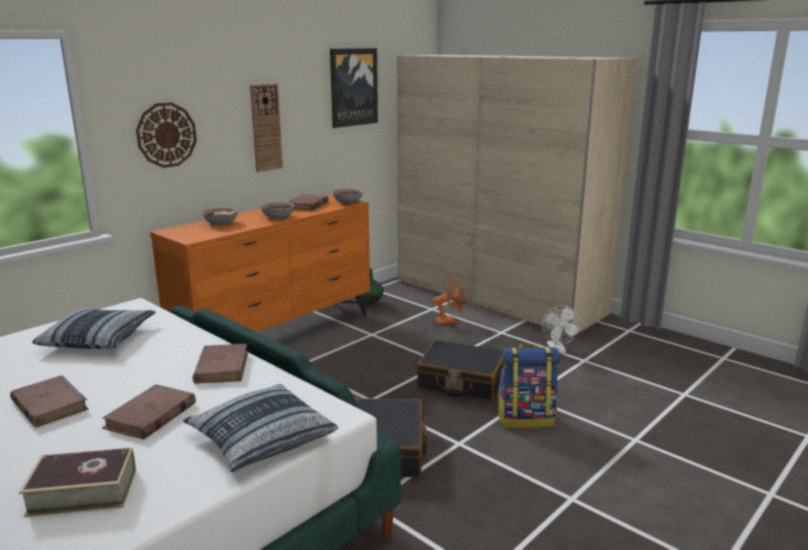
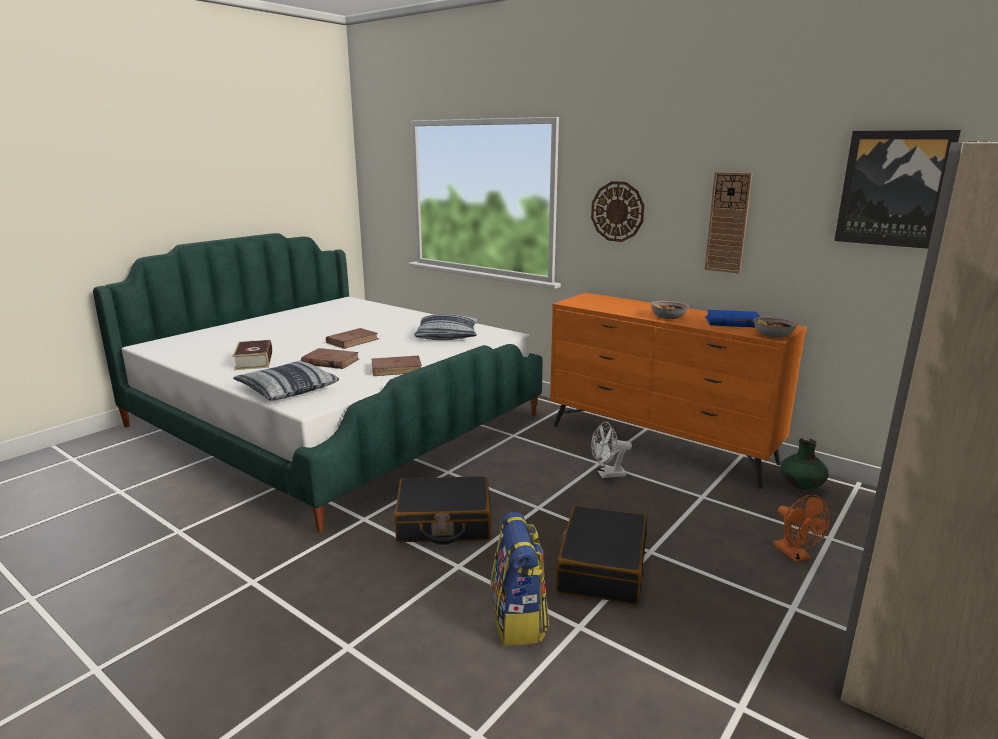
camera: 85 degrees right, 0 degrees up
(221, 223) = (627, 304): bowl -> none
(307, 205) = (732, 322): brown book -> blue book
(558, 350) = (762, 674): white fan -> white fan (607, 474)

